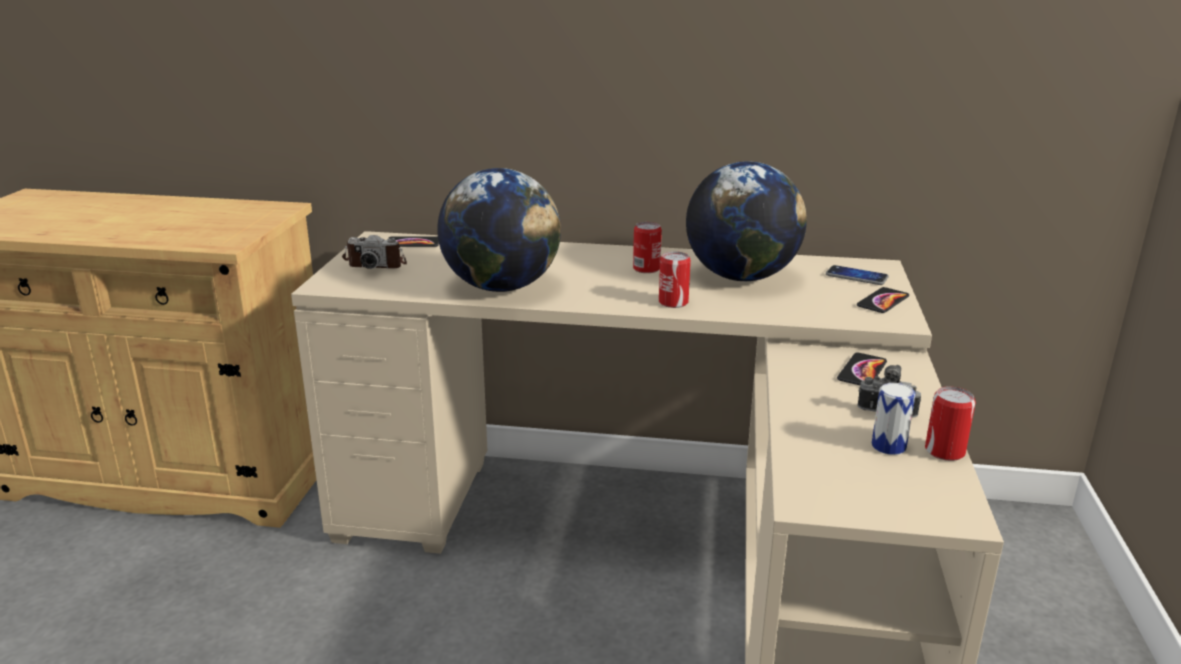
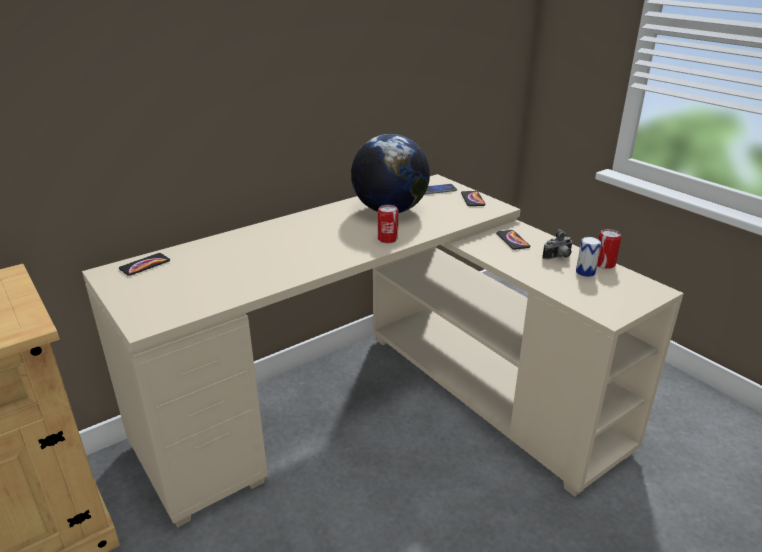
camera: 45 degrees left, 5 degrees up
(376, 264) = (151, 291): camera -> none
(501, 287) = (275, 271): globe -> none
(646, 269) = (333, 224): can -> none

